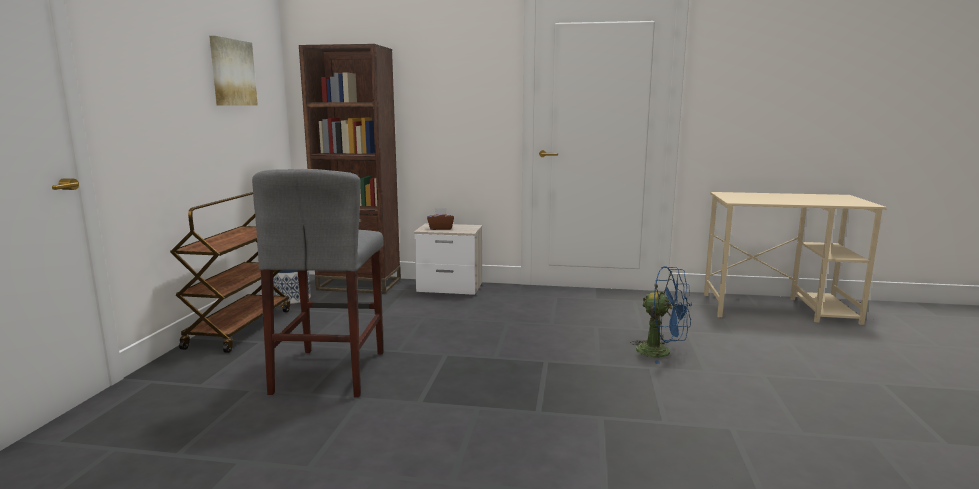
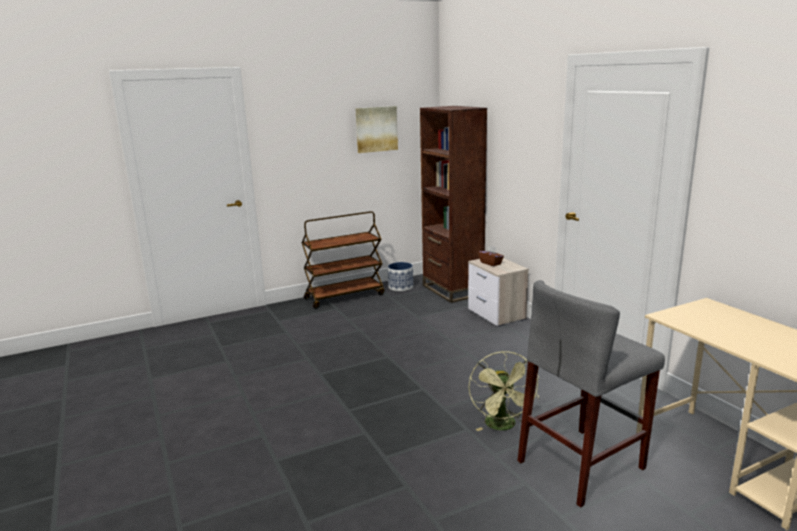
camera: 55 degrees right, 5 degrees up
(331, 371) = (325, 339): grey stool -> grey stool (581, 465)
(661, 352) = (503, 426): blue fan -> green fan

